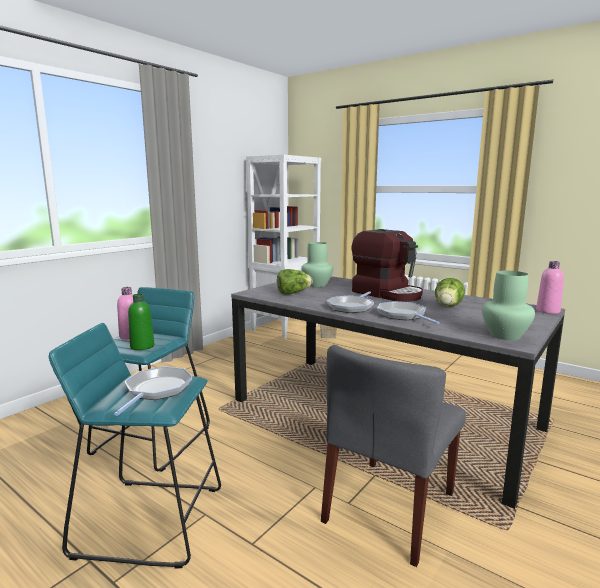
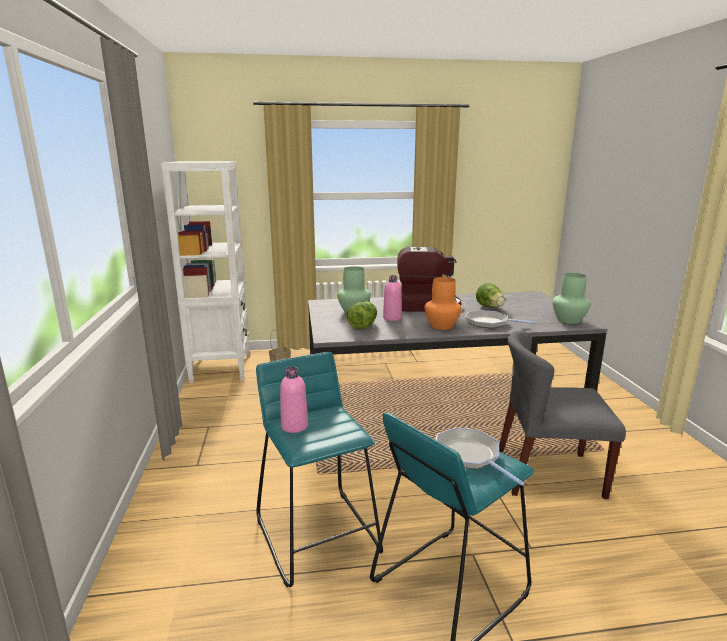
camera: 45 degrees left, 5 degrees up
(142, 346) = (339, 430): green bottle -> none
(351, 307) = (441, 326): frying pan -> orange vase
(389, 508) = (548, 473): grey chair -> grey chair turned 105 degrees clockwise
(548, 311) = (538, 295): pink bottle -> pink bottle (392, 318)

